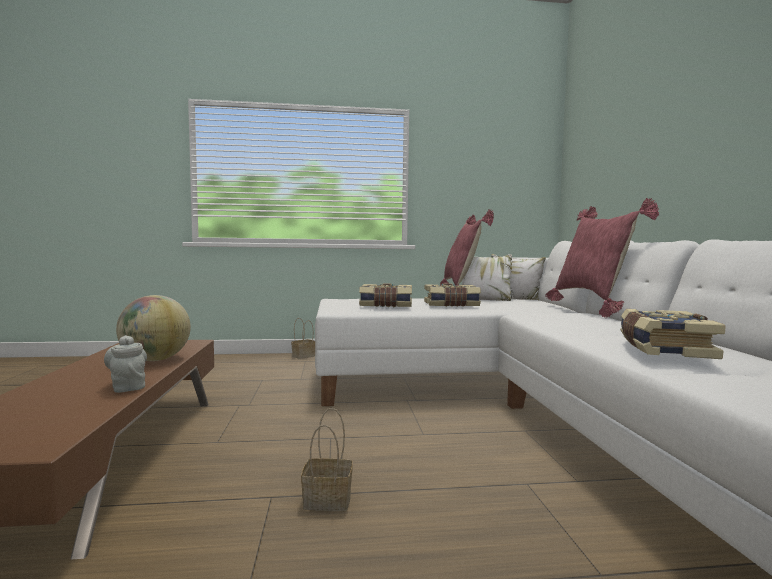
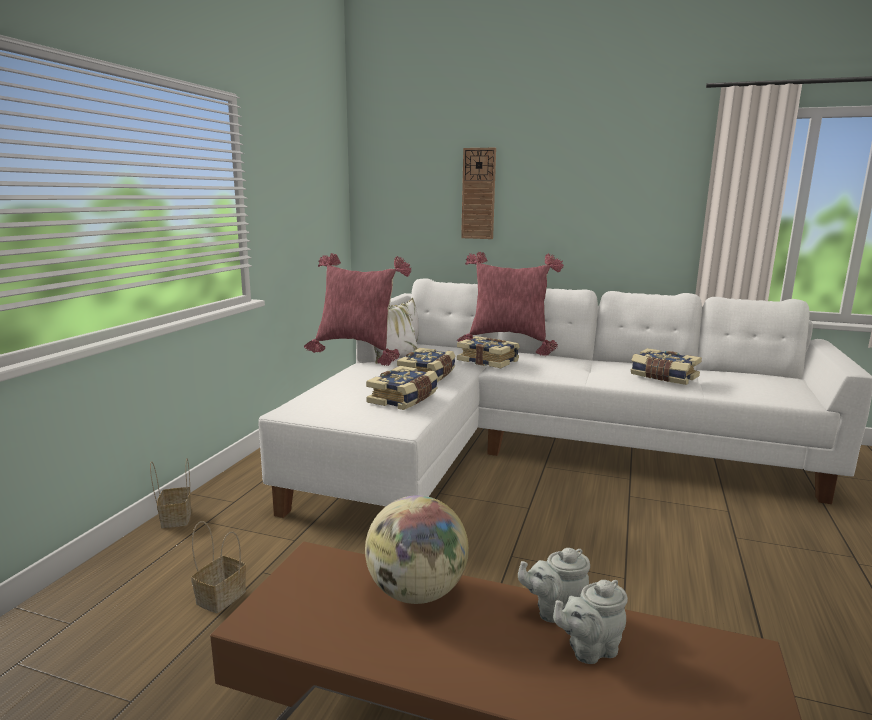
camera: 65 degrees left, 10 degrees up
(76, 397) = (589, 649): none -> grey teapot
(329, 500) = (635, 580): basket -> basket (221, 596)
(533, 309) = (488, 361): none -> book
(638, 151) = (478, 194): none -> wall clock

